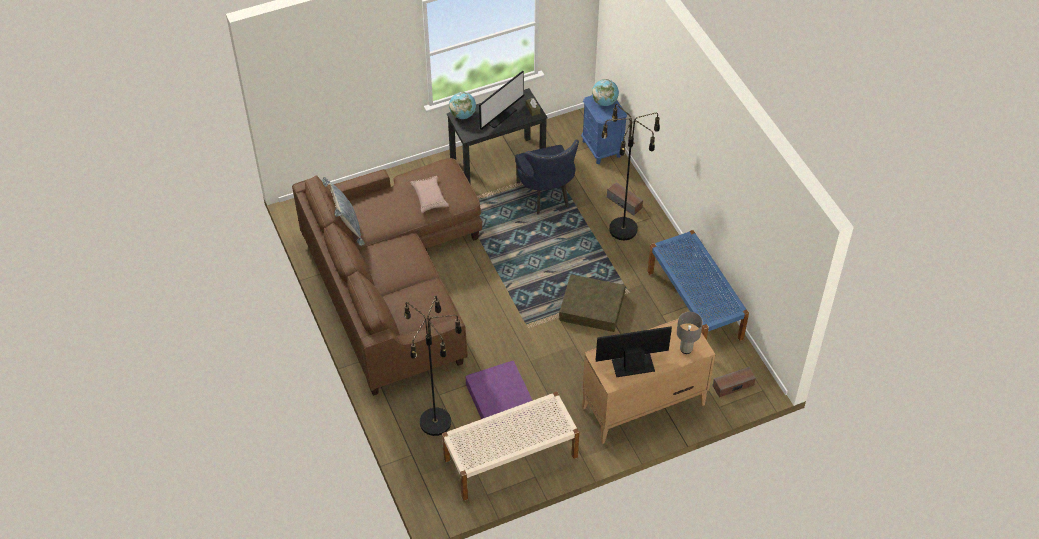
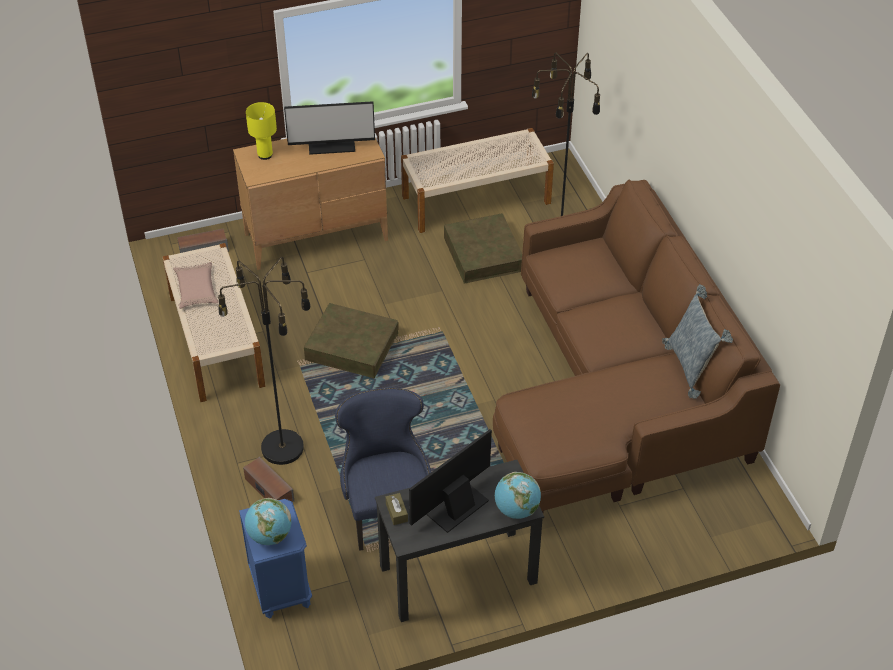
camera: 175 degrees left, 5 degrees down
(429, 196) = (571, 406): beige pillow -> beige pillow (196, 289)
(500, 399) = (483, 254): purple storage box -> brown storage box
(685, 349) = (265, 155): grey table lamp -> yellow table lamp
(695, 304) = (215, 341): blue bench -> beige bench

